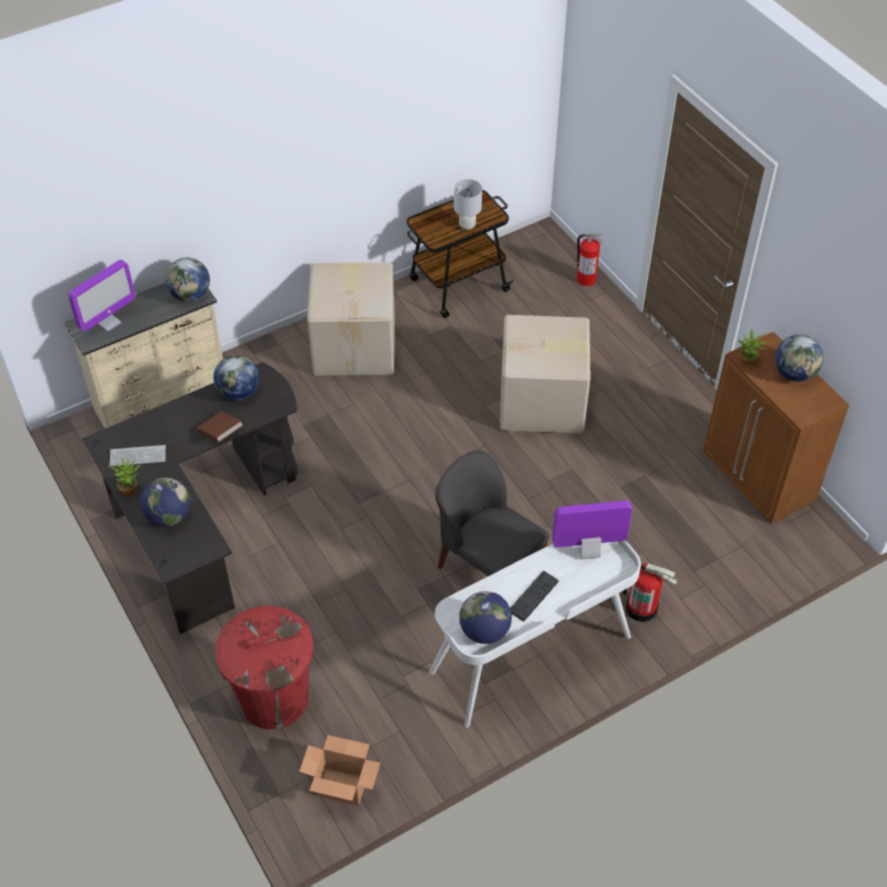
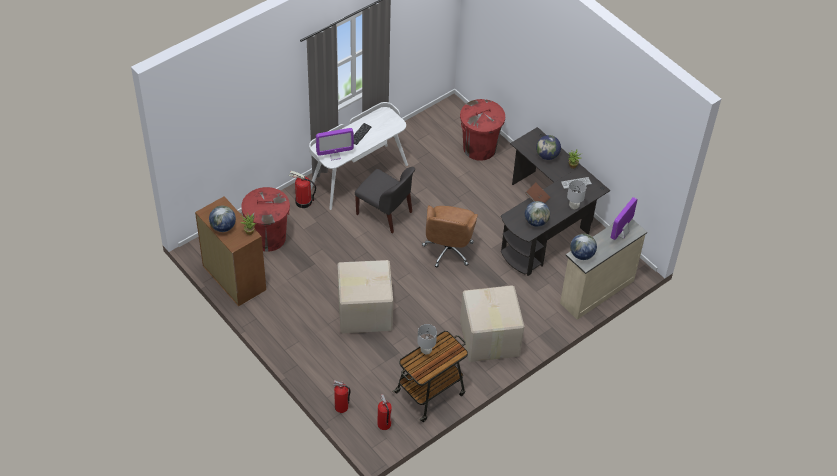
camera: 170 degrees right, 0 degrees up
(162, 413) = (573, 207): none -> grey table lamp
(343, 787) = (438, 118): cardboard box -> none
(387, 489) = (448, 250): none -> brown office chair
(484, 631) = (381, 118): globe -> none
(529, 255) = (384, 425): none -> fire extinguisher
(705, 542) = (268, 237): none -> red trash can

